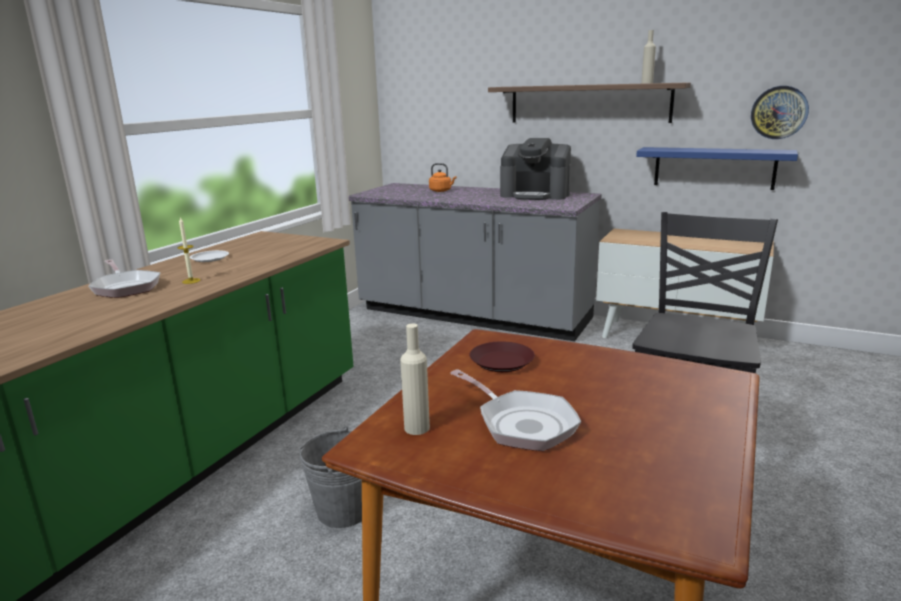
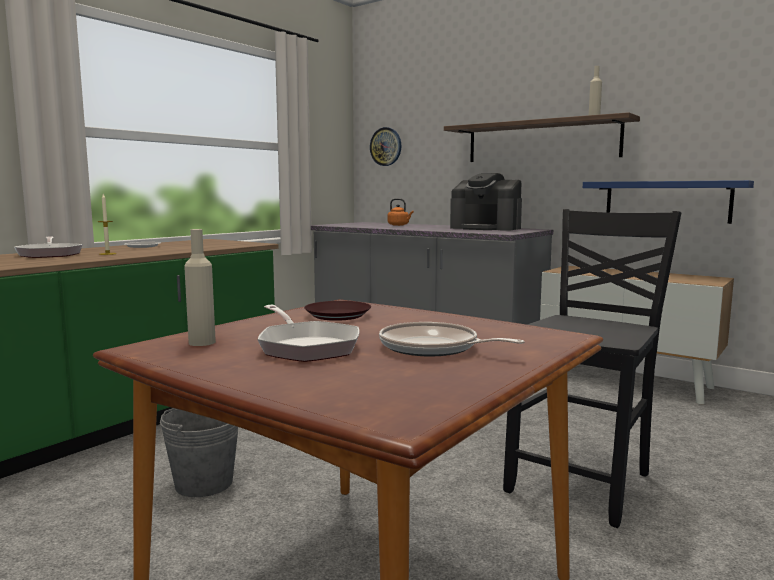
camera: 10 degrees right, 10 degrees down
(635, 412) = (433, 348): none -> frying pan
(779, 112) = (732, 142): wall clock -> wall clock (386, 146)

